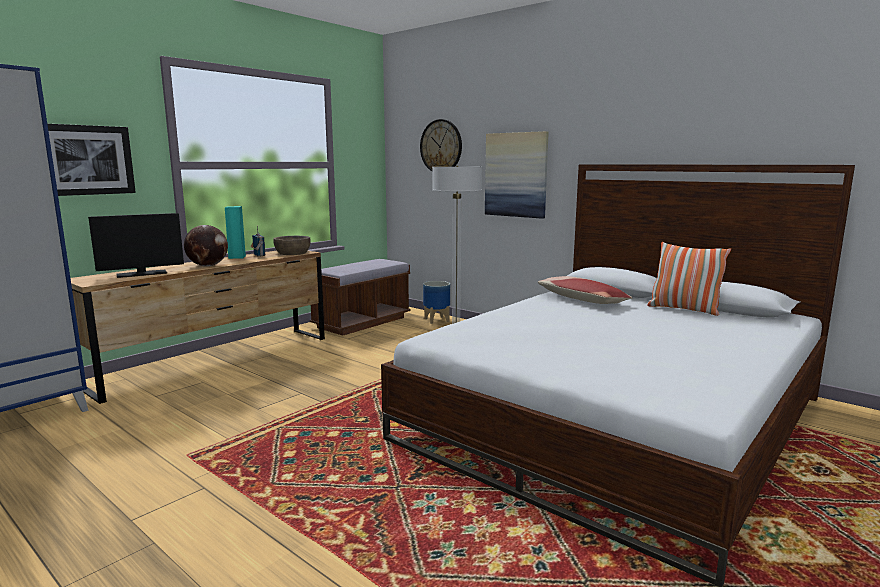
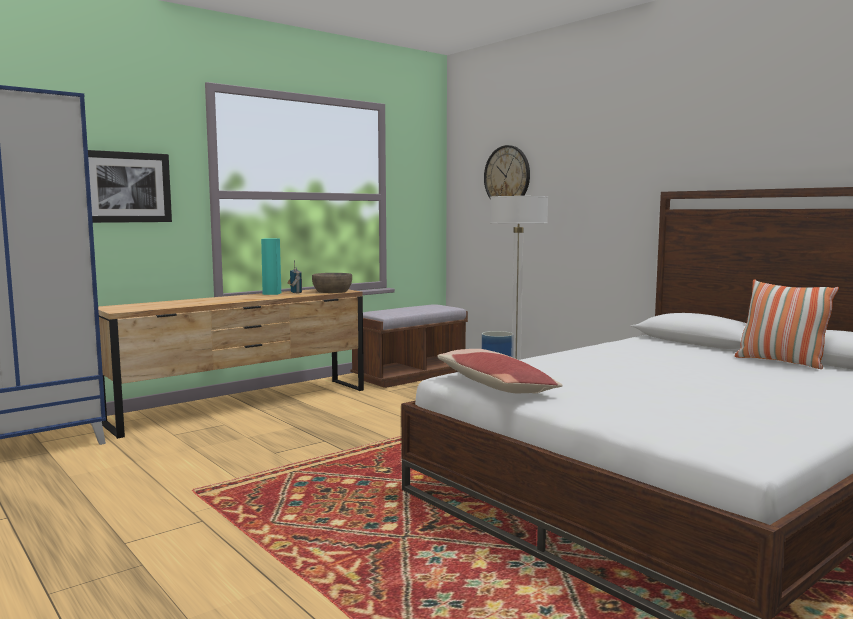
camera: 10 degrees right, 5 degrees down
(141, 274) = (170, 304): monitor -> none
(208, 266) = (238, 300): globe -> none
(516, 175) = (590, 206): picture -> none
(581, 300) = (654, 349): pillow -> pillow (494, 386)

